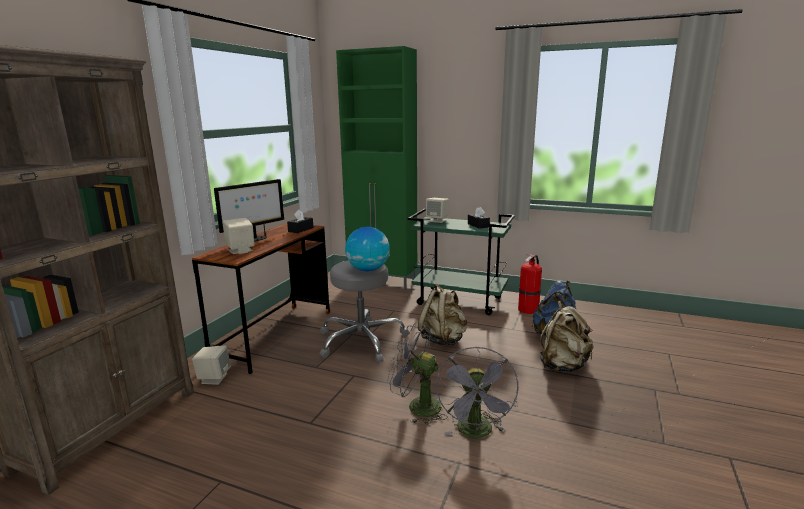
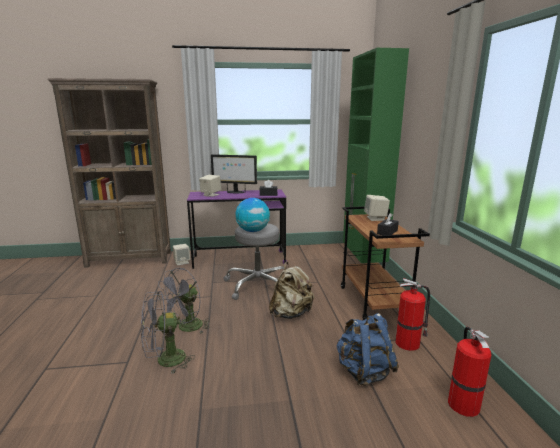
camera: 60 degrees right, 0 degrees up
(275, 336) = (239, 259): brown desk -> purple desk
(417, 406) = (186, 328): grey fan -> grey fan turned 135 degrees counterclockwise
(460, 301) = (374, 303): green cart -> brown cart
(563, 366) = (302, 388): beige backpack -> none
(602, 317) = (462, 403): none -> fire extinguisher

